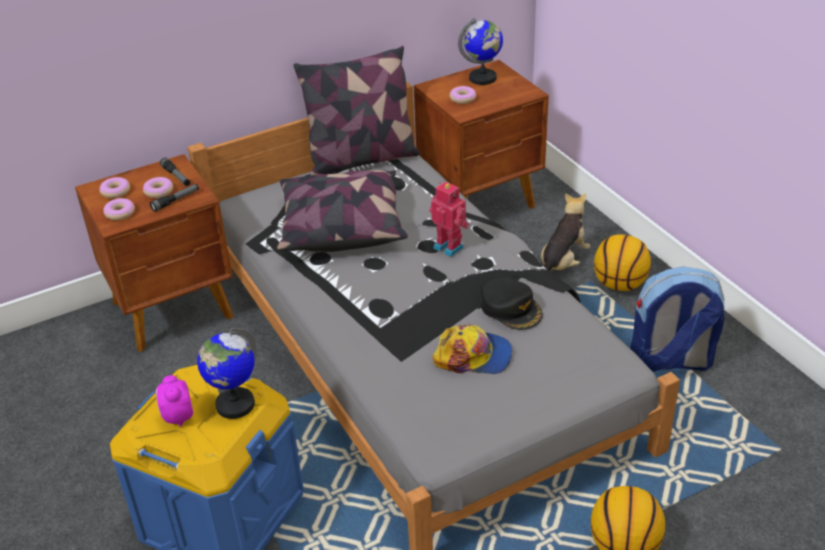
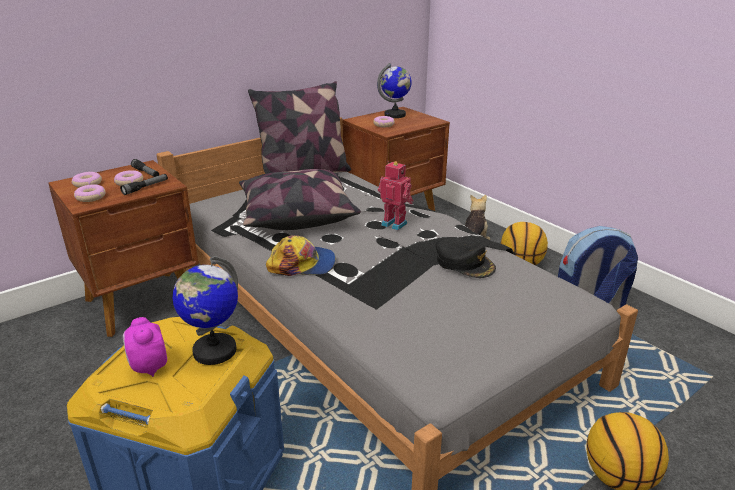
camera: 10 degrees left, 10 degrees down
(473, 356) = (444, 301): cap -> cap (302, 264)

